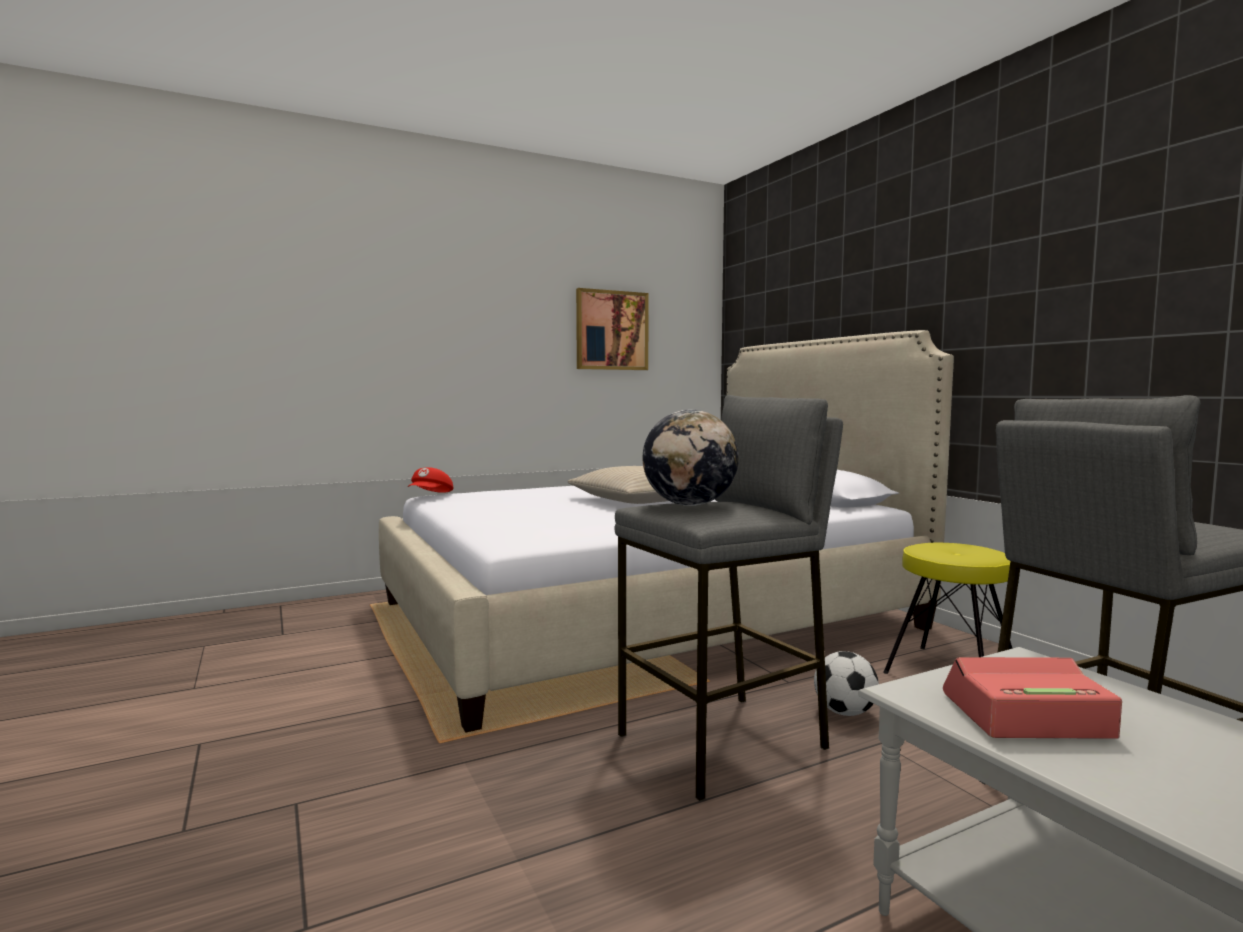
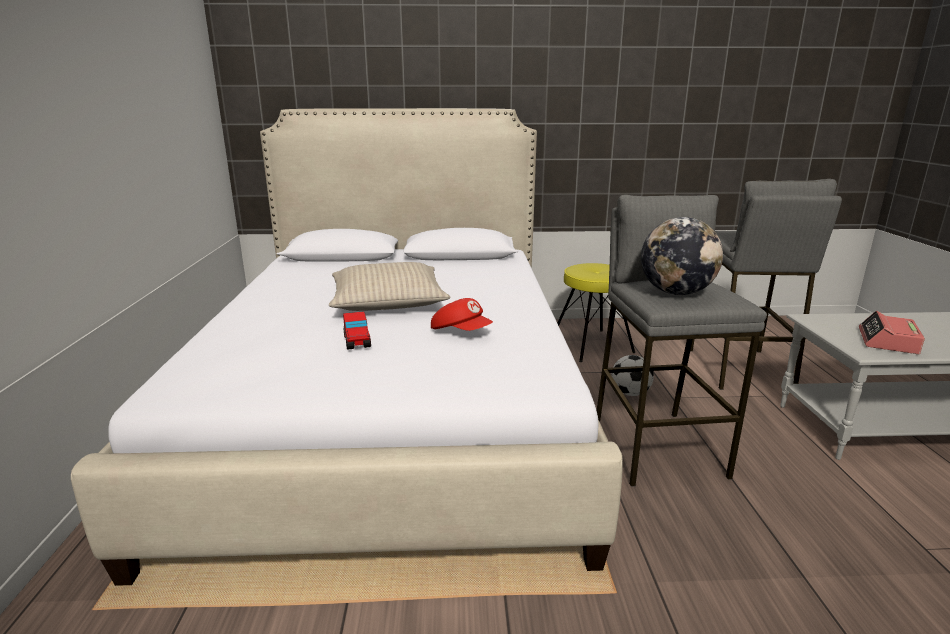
camera: 65 degrees left, 15 degrees up
(431, 495) = (172, 393): red cap -> red cap (461, 332)
(541, 505) = (357, 342): none -> toy car
(611, 330) = (150, 88): picture -> none

